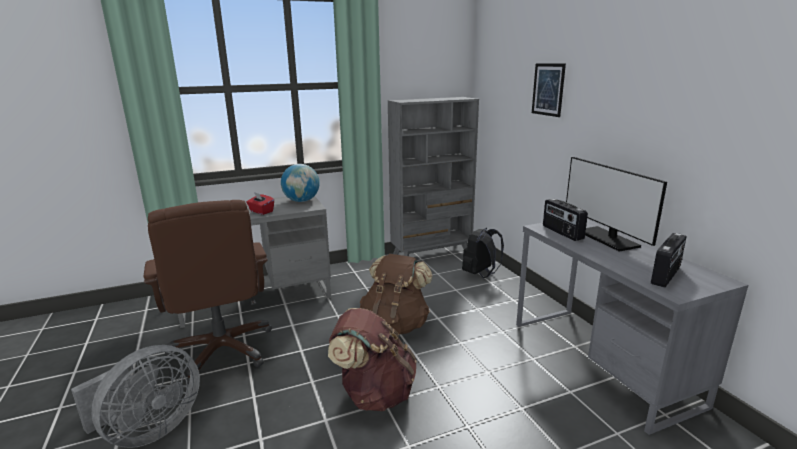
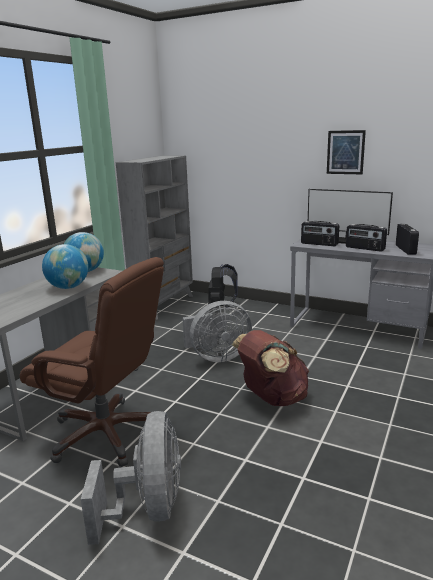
camera: 40 degrees left, 0 degrees up
(261, 211) = (68, 287): red tissue box -> globe
(395, 325) = (217, 357): brown backpack -> grey fan
(548, 89) = (261, 142): picture -> picture (345, 152)
(607, 255) = (364, 248): none -> radio

